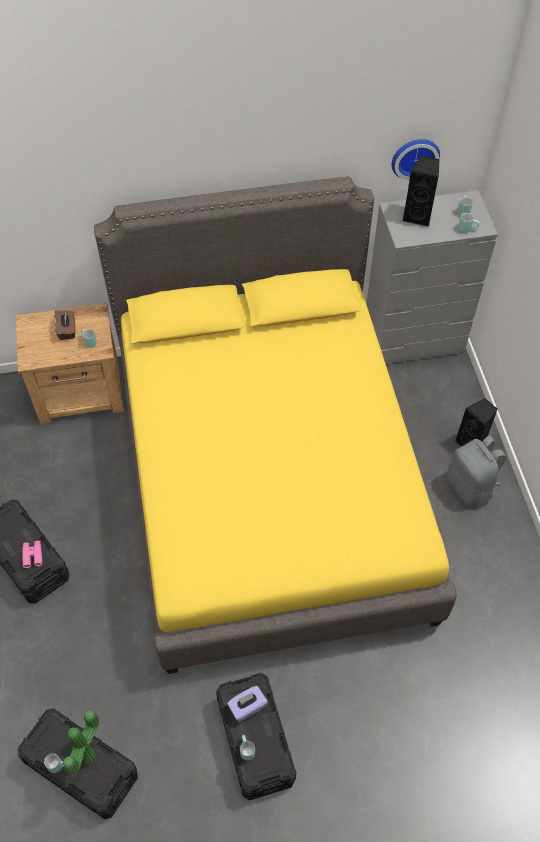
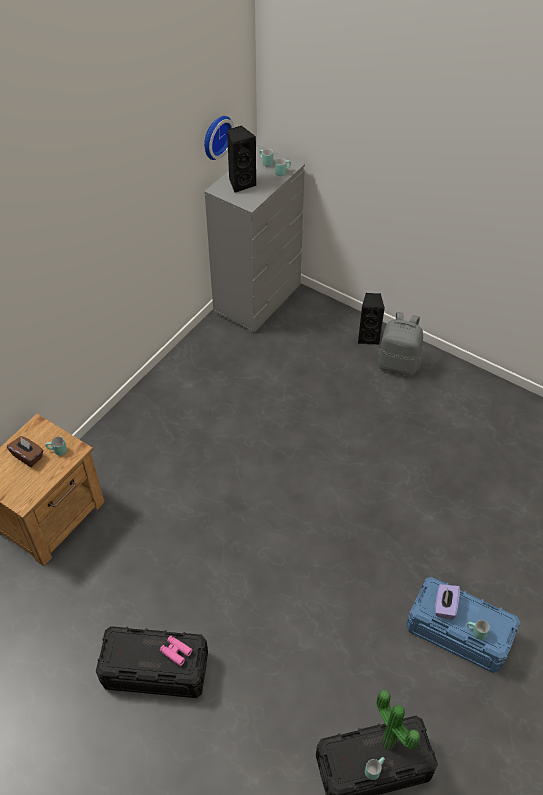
camera: 45 degrees left, 5 degrees down
(255, 741) = (458, 633): black storage box -> blue storage box
(268, 481) = (269, 463): yellow bed -> none

